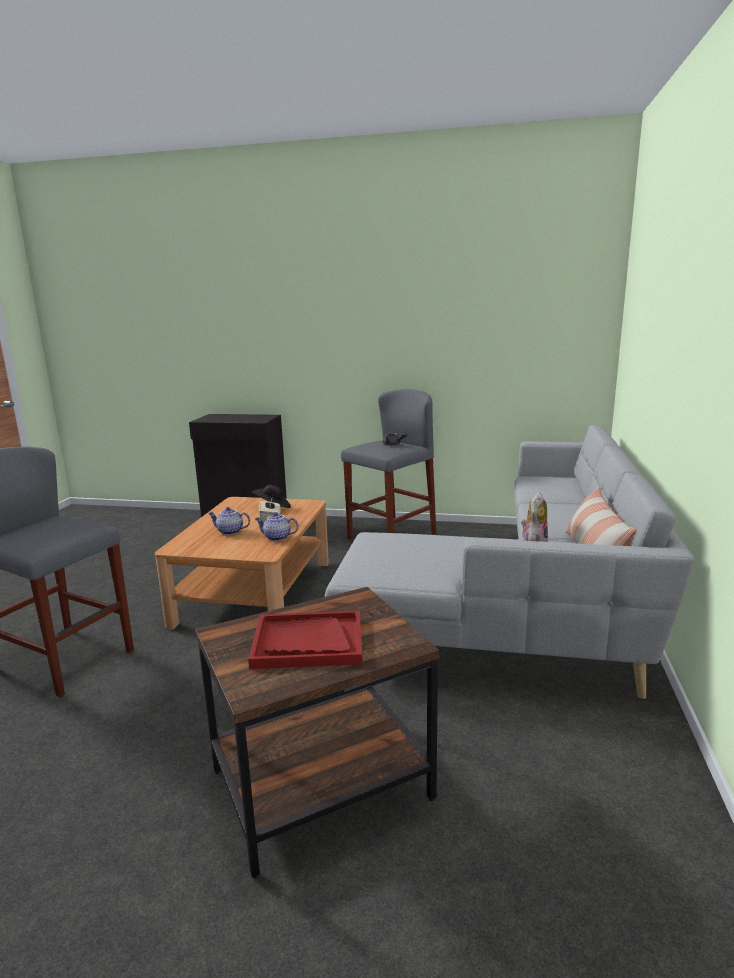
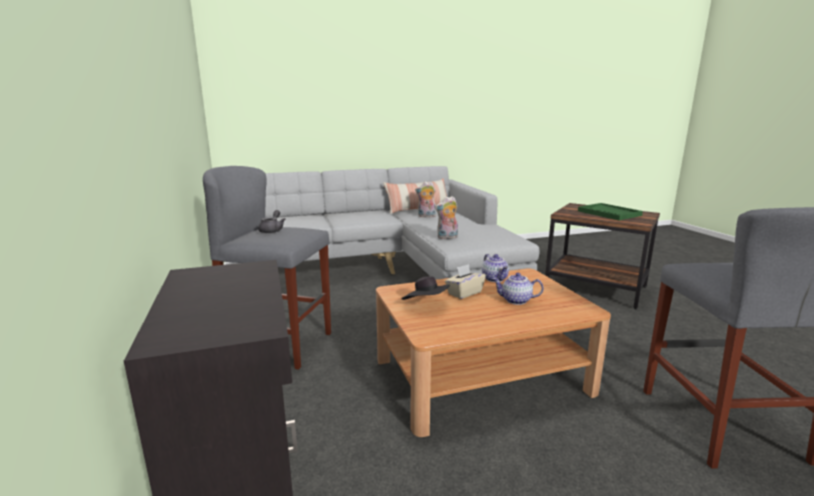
camera: 120 degrees left, 0 degrees up
(229, 532) = (516, 301): teapot -> teapot turned 120 degrees clockwise
(307, 642) = (609, 213): red tray -> green tray
(406, 537) = (447, 237): none -> plush toy

